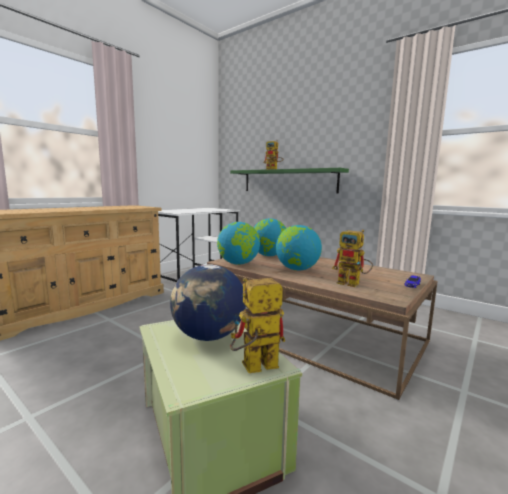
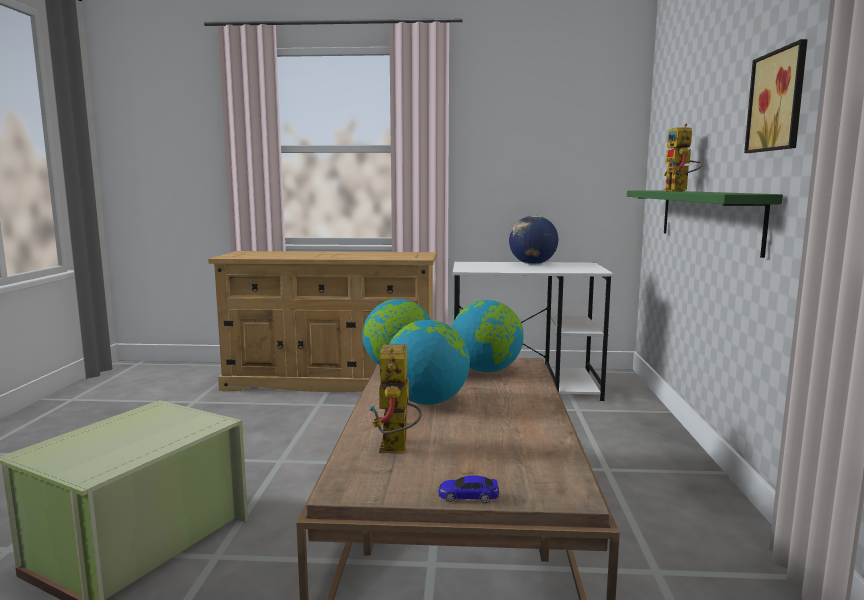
camera: 55 degrees right, 0 degrees up
(208, 336) = (149, 431): globe -> globe (532, 264)
(253, 369) = (81, 467): toy robot -> none
(342, 134) = (780, 101): none -> picture

